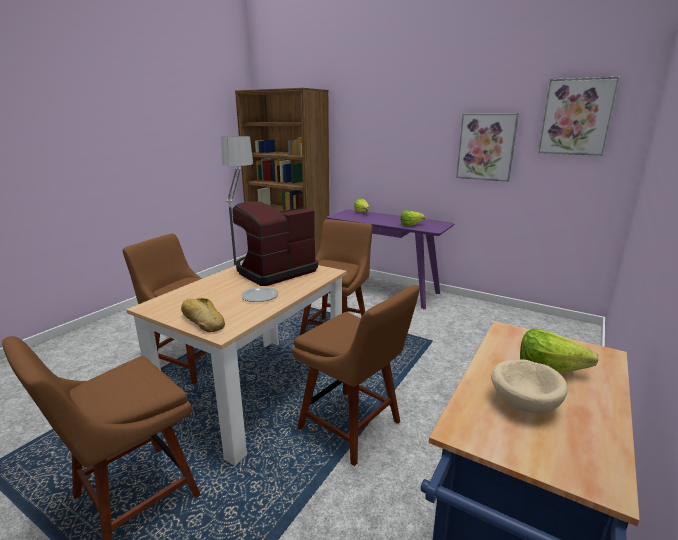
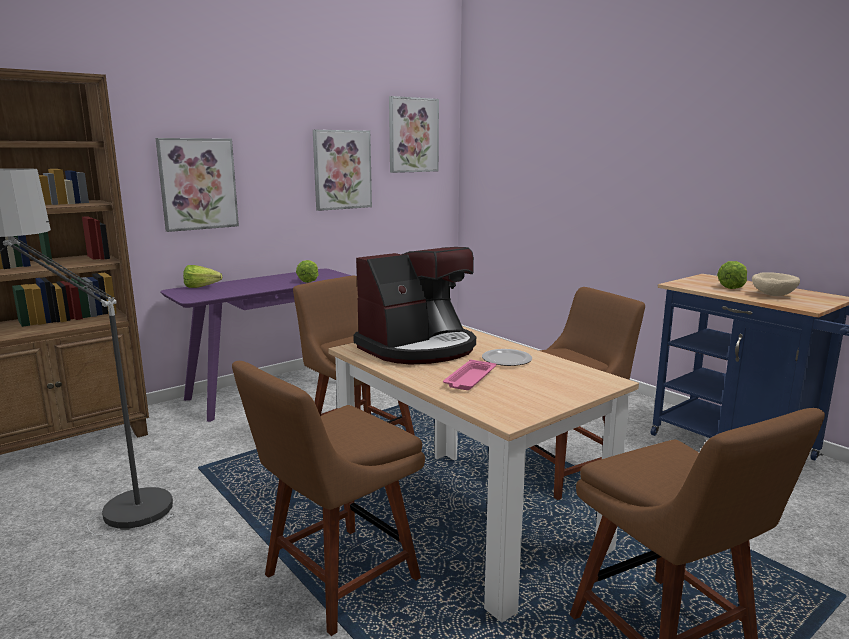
camera: 70 degrees left, 5 degrees down
(202, 321) = (573, 388): bread -> none
(215, 290) = (469, 379): none -> pink tray
(274, 271) = (418, 348): coffee machine -> coffee machine turned 105 degrees counterclockwise
(377, 150) = (198, 184): none -> picture

